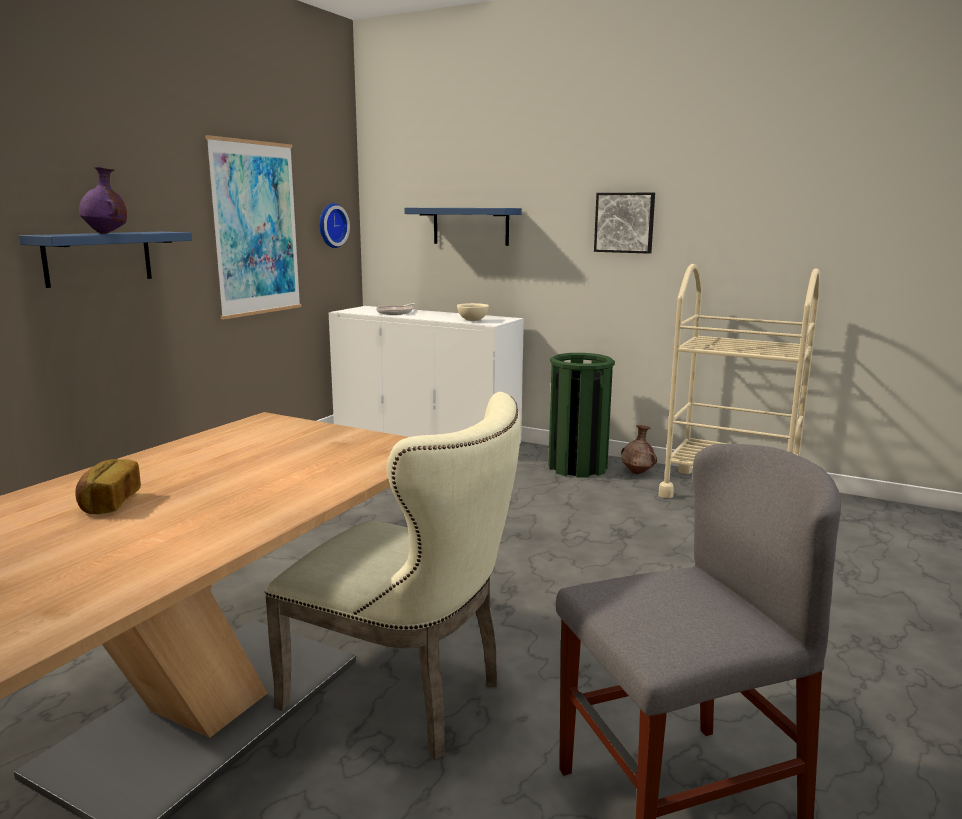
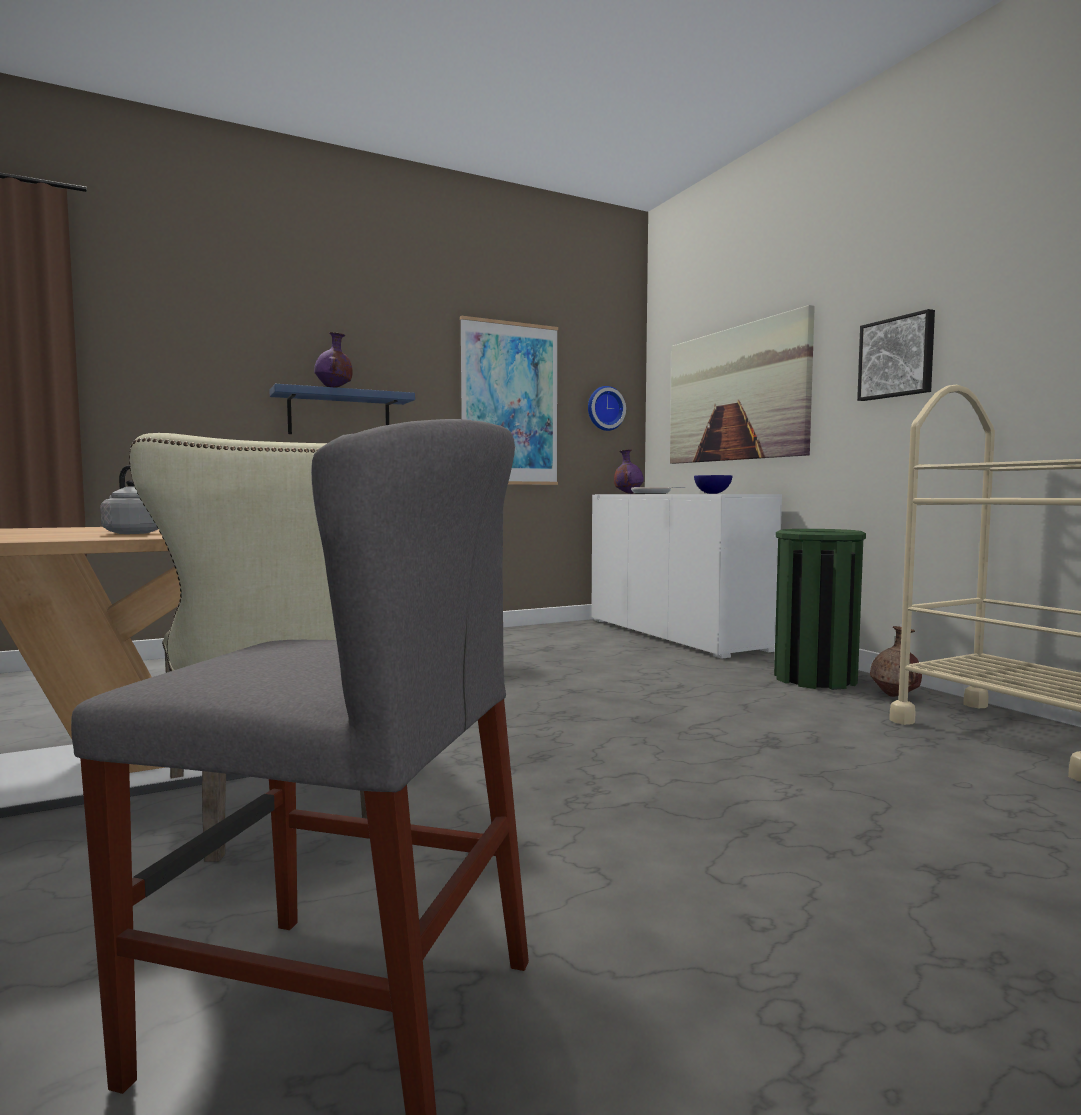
camera: 35 degrees right, 10 degrees down
(109, 503) = (70, 530): bread -> none
(225, 499) = (131, 533): none -> grey kettle
(358, 308) = (628, 493): none -> purple vase
(470, 226) = (735, 394): blue shelf -> picture
(472, 320) = (712, 493): beige bowl -> blue bowl

